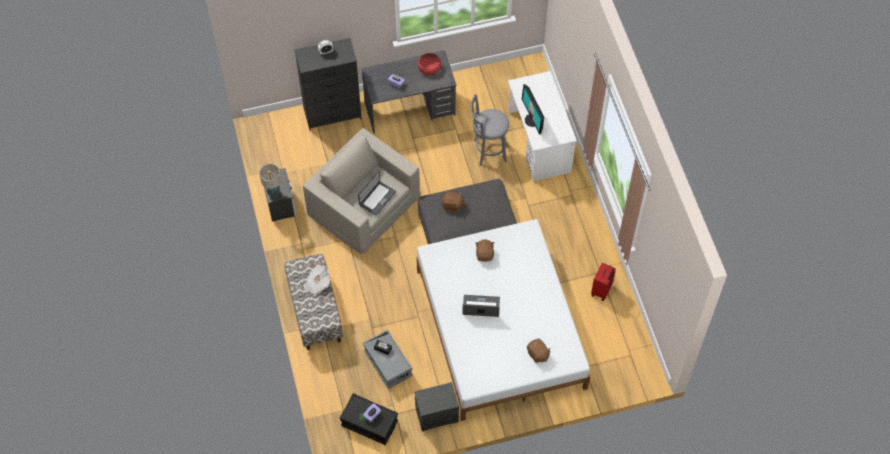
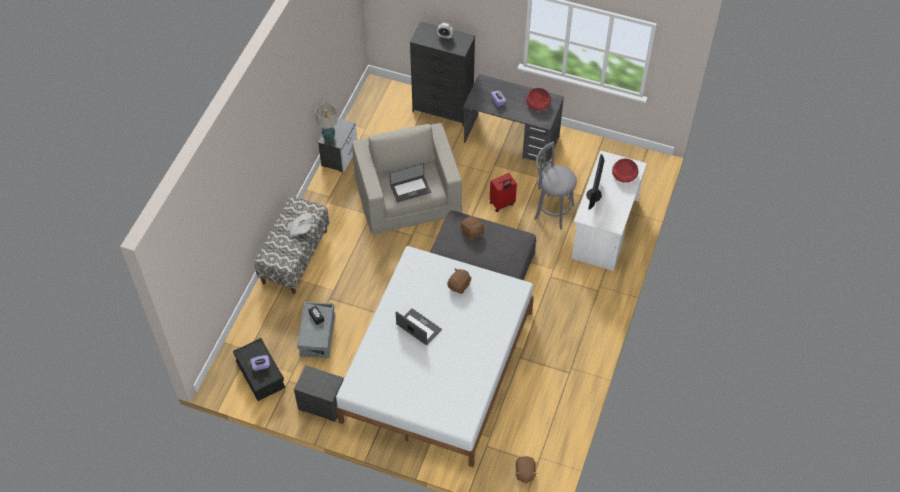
camera: 35 degrees right, 5 degrees down
(537, 354) = (434, 399): brown plush toy -> brown plush toy (524, 473)
(541, 90) = (624, 175): none -> red bowl
(602, 290) = (558, 389): red suitcase -> red suitcase (502, 204)

